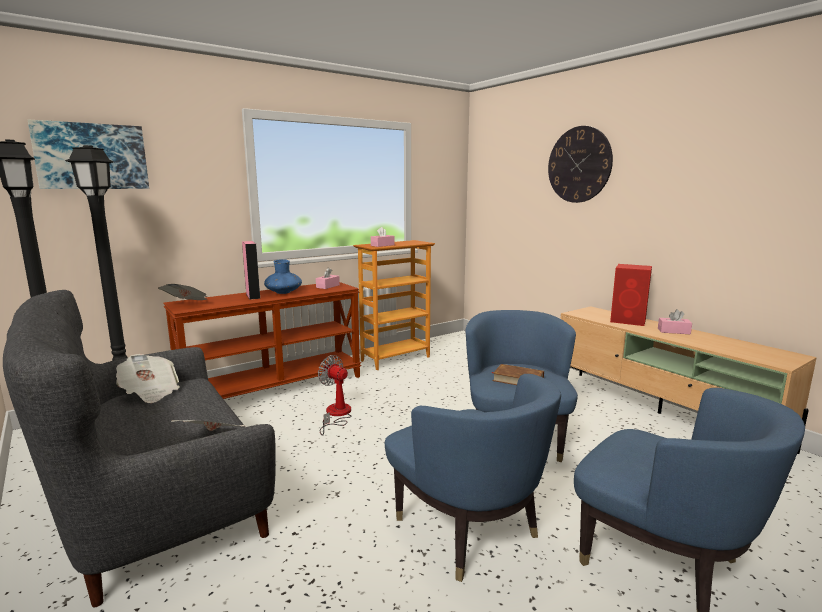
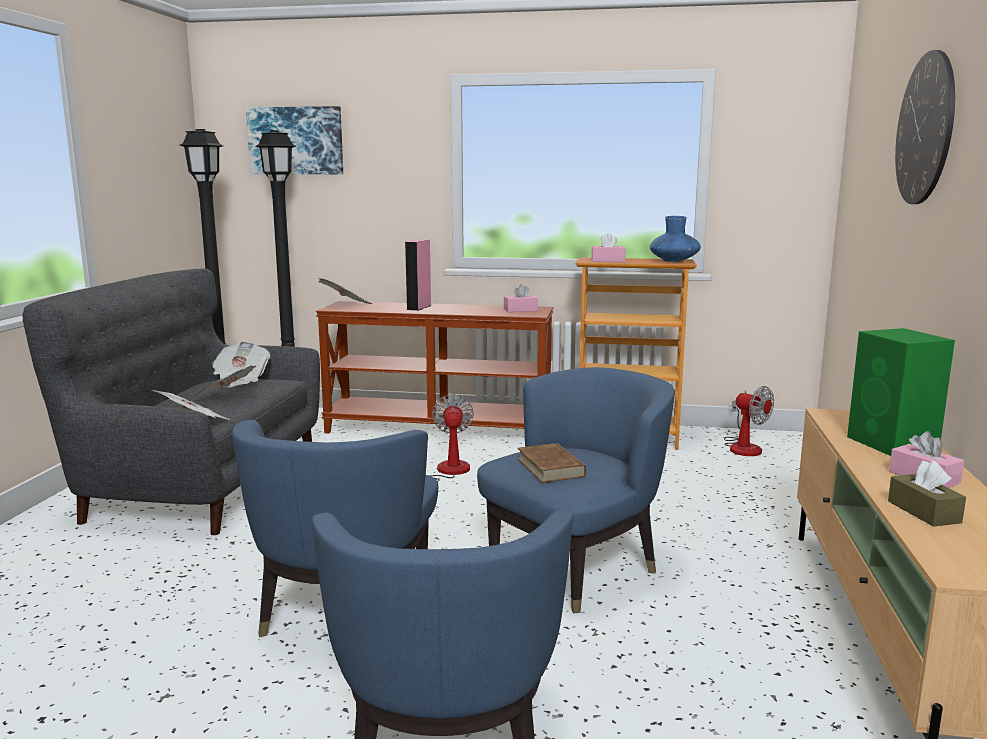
camera: 45 degrees right, 0 degrees up
(177, 411) = (225, 398): none -> newspaper
(284, 292) = (457, 308): blue vase -> blue vase (674, 261)
(452, 346) = (743, 447): none -> fan
(629, 320) = (893, 444): red speaker -> green speaker
(712, 345) = (923, 512): none -> brown tissue box

